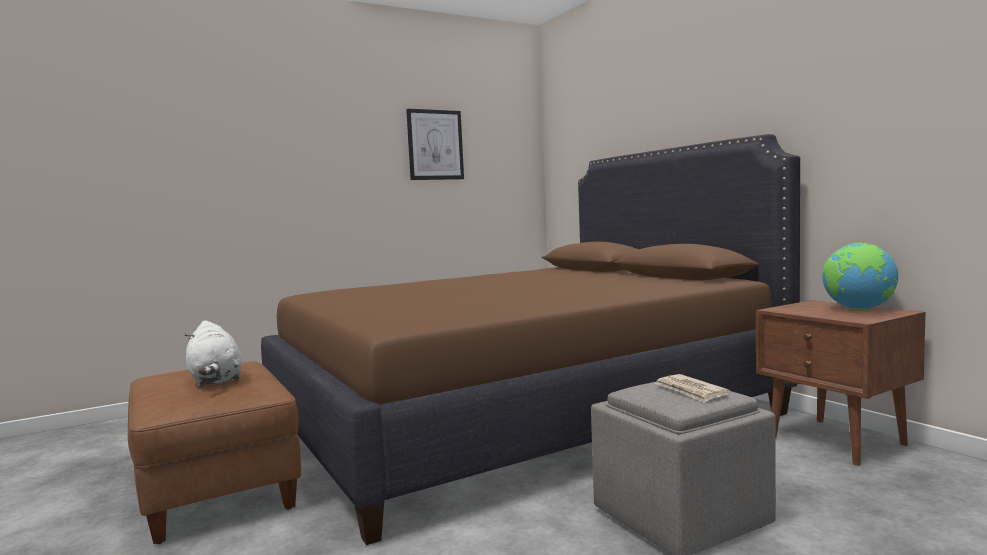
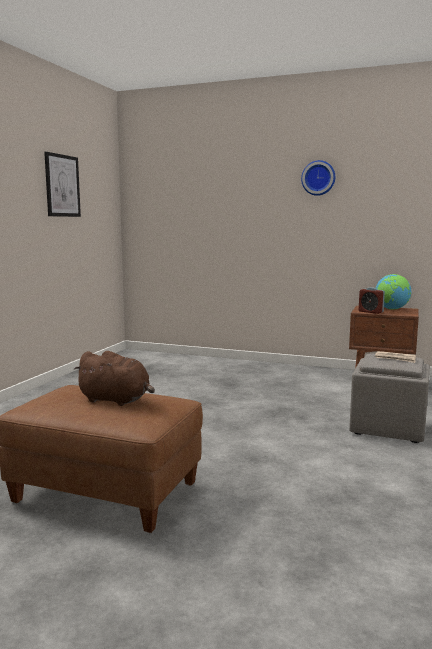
camera: 40 degrees left, 5 degrees up
(215, 381) = (117, 400): white plush toy -> brown plush toy
(521, 416) = (213, 398): brown bed -> none
(752, 88) = (318, 178): none -> wall clock
(796, 311) = (370, 312): none -> alarm clock

